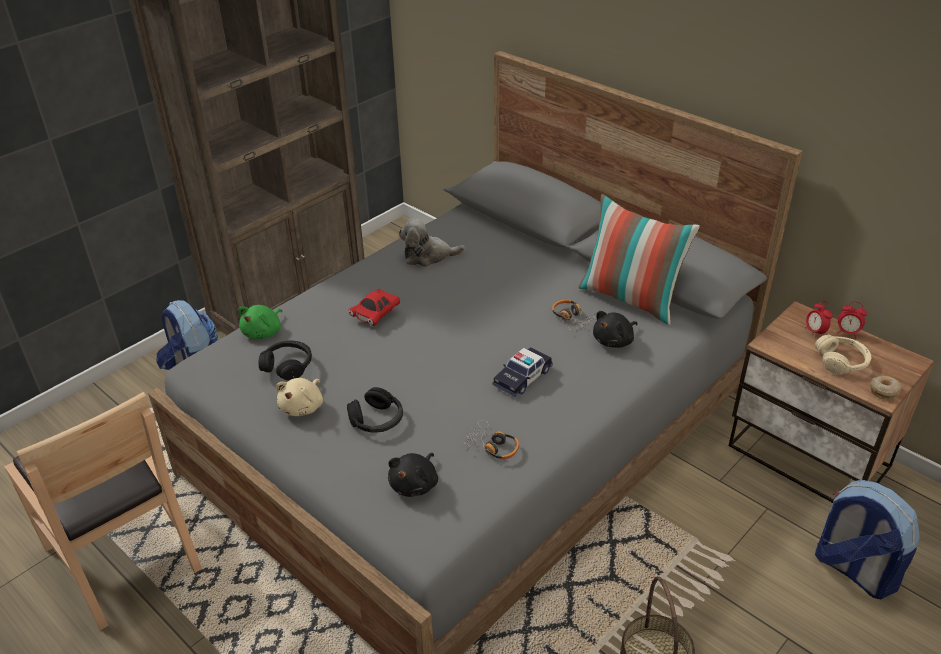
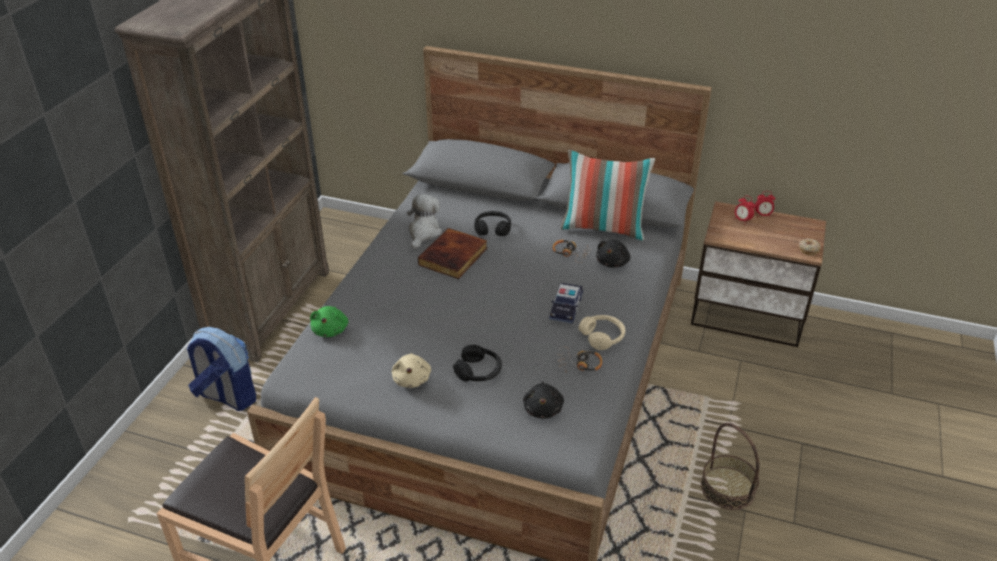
camera: 25 degrees left, 0 degrees up
(288, 366) = (377, 350): black headphones -> black headphones (492, 229)
(375, 314) = (417, 290): red toy car -> none
(428, 256) = (423, 232): plush toy -> plush toy turned 135 degrees clockwise
(439, 289) = (454, 257): none -> book
(841, 361) = (771, 236): beige headphones -> beige headphones (602, 337)
(853, 570) = (816, 384): backpack -> none

